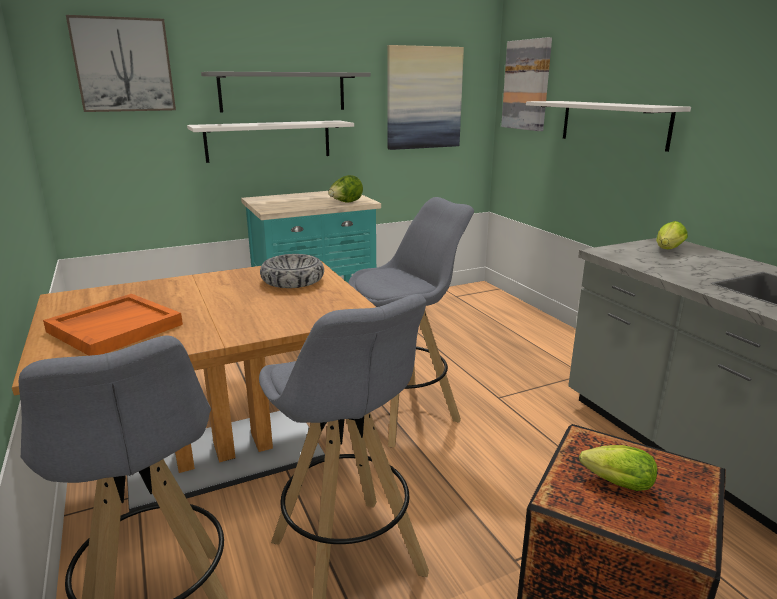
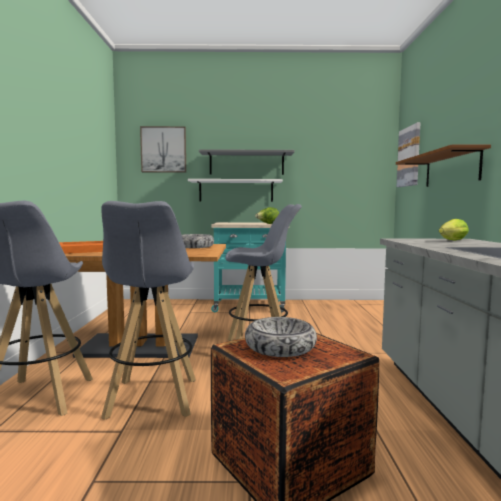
camera: 25 degrees right, 15 degrees down
(424, 98) = (339, 169): picture -> none
(613, 124) = (451, 169): white shelf -> brown shelf
(613, 483) = (280, 347): lettuce -> bowl

